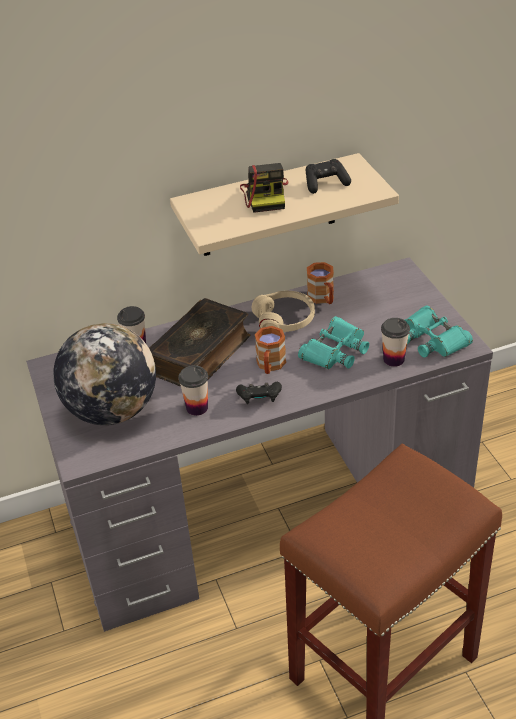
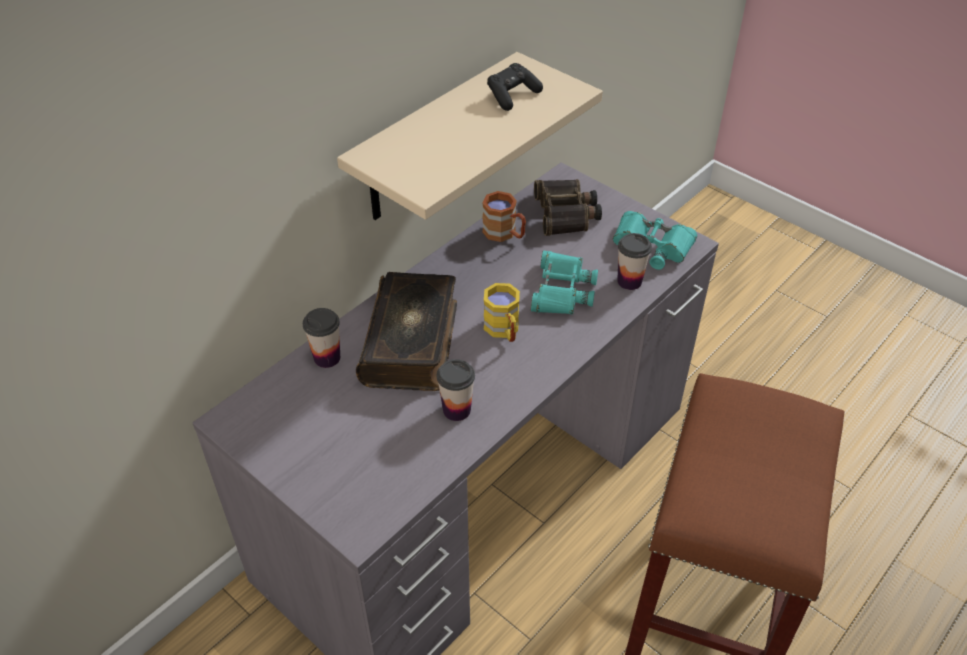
camera: 30 degrees left, 5 degrees up
(112, 410) = (355, 450): globe -> none
(259, 399) = (521, 374): black game controller -> none
(266, 196) = (455, 126): camera -> none
(270, 366) = (504, 330): brown mug -> yellow mug
(284, 319) = (480, 270): beige headphones -> none
(383, 296) = (566, 213): none -> binoculars

